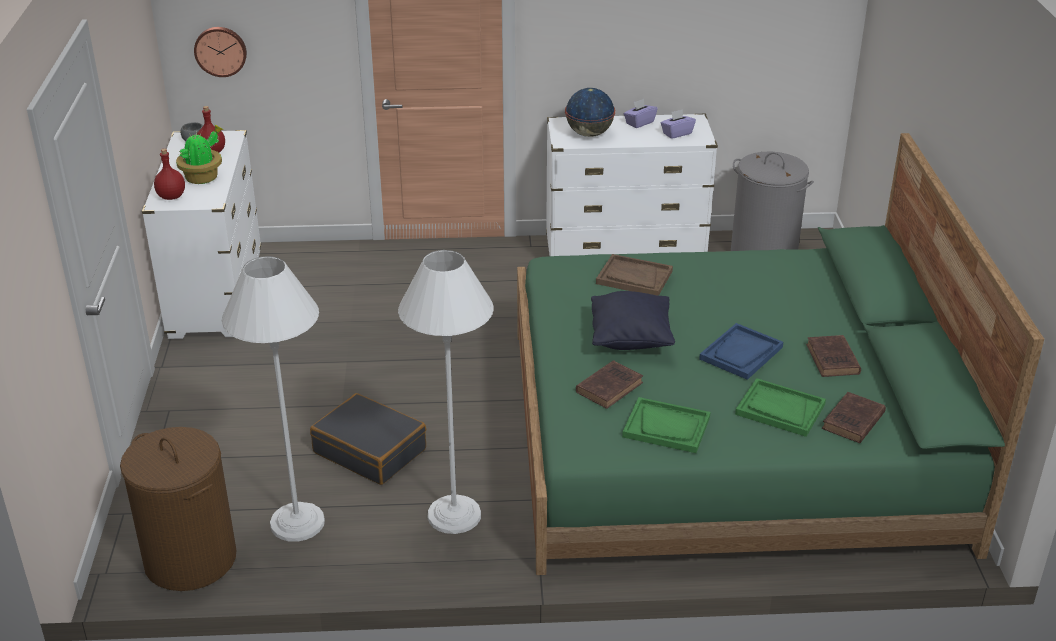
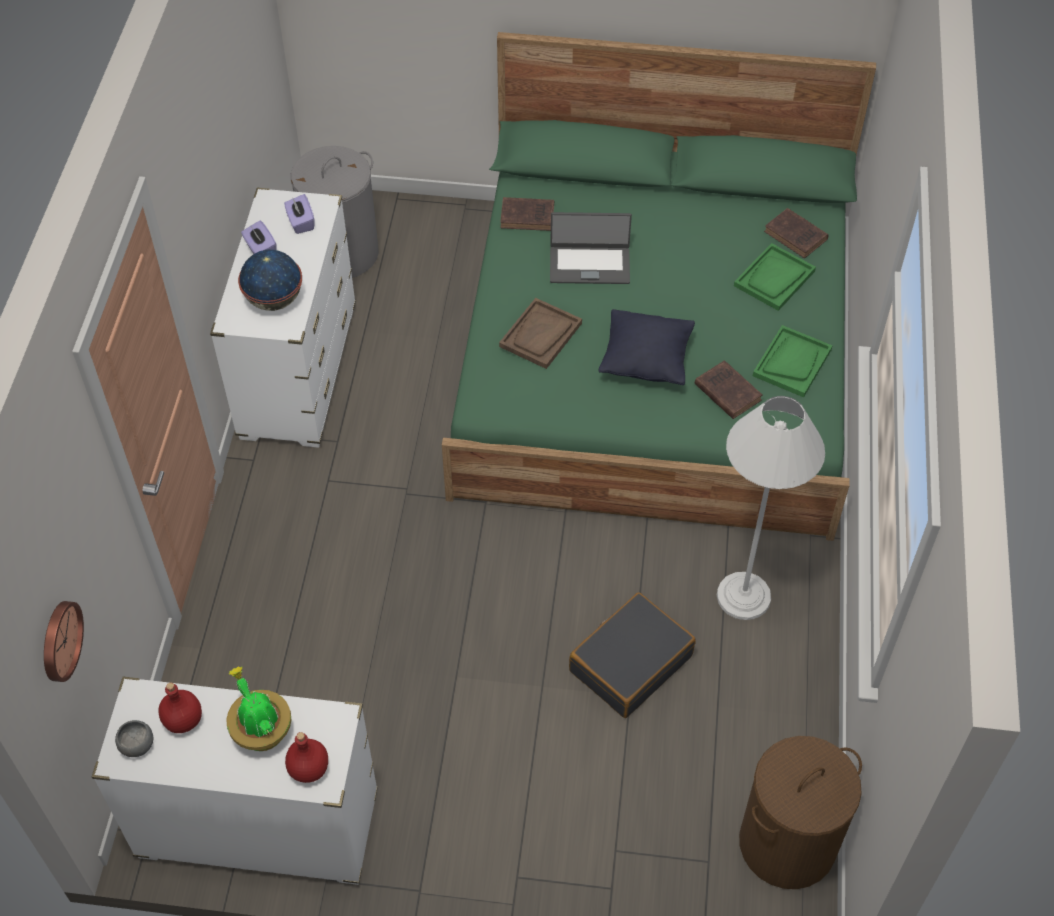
camera: 80 degrees left, 20 degrees up
(297, 522) = (739, 738): white floor lamp -> none
(737, 298) = (589, 264): none -> laptop
(741, 353) = (686, 284): blue tray -> none
(833, 360) = (703, 224): brown book -> brown book (529, 217)

